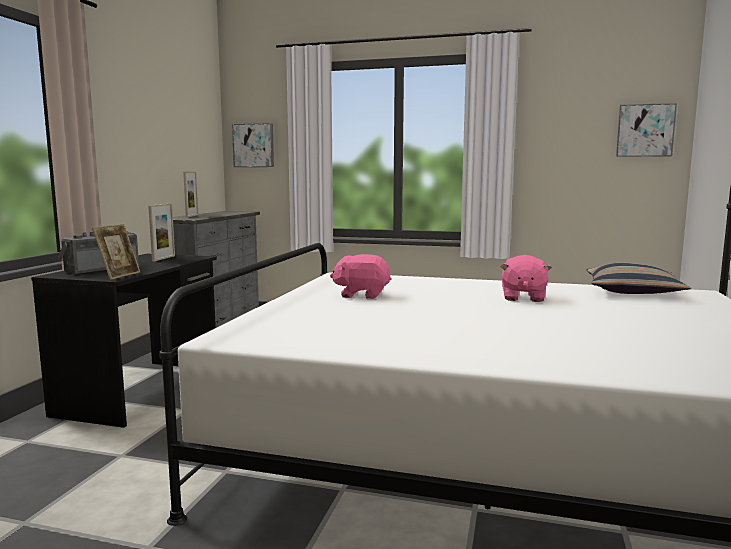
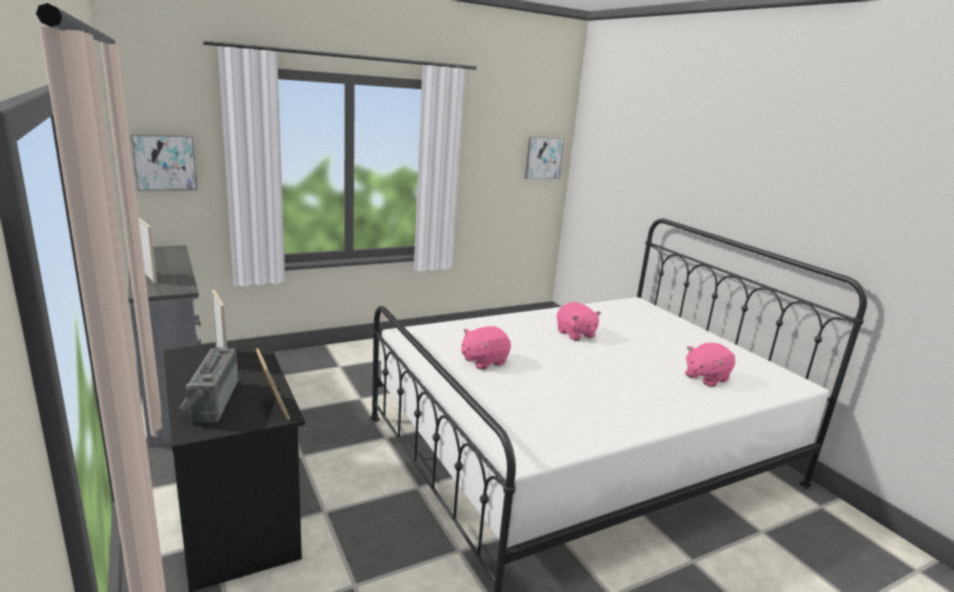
camera: 45 degrees left, 10 degrees up
(632, 291) = (609, 309): pillow -> none
(632, 349) = (705, 378): none -> pink plush toy

